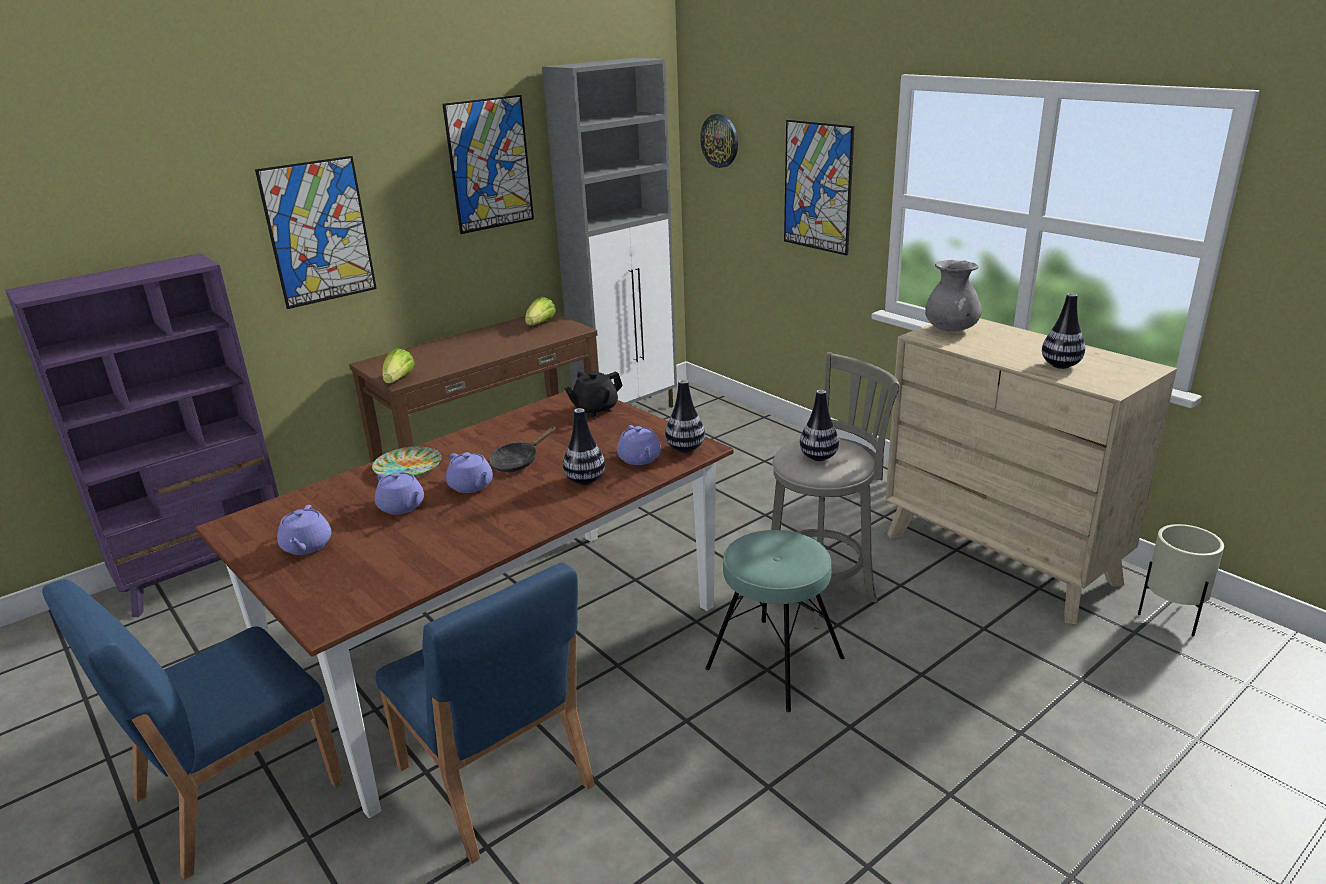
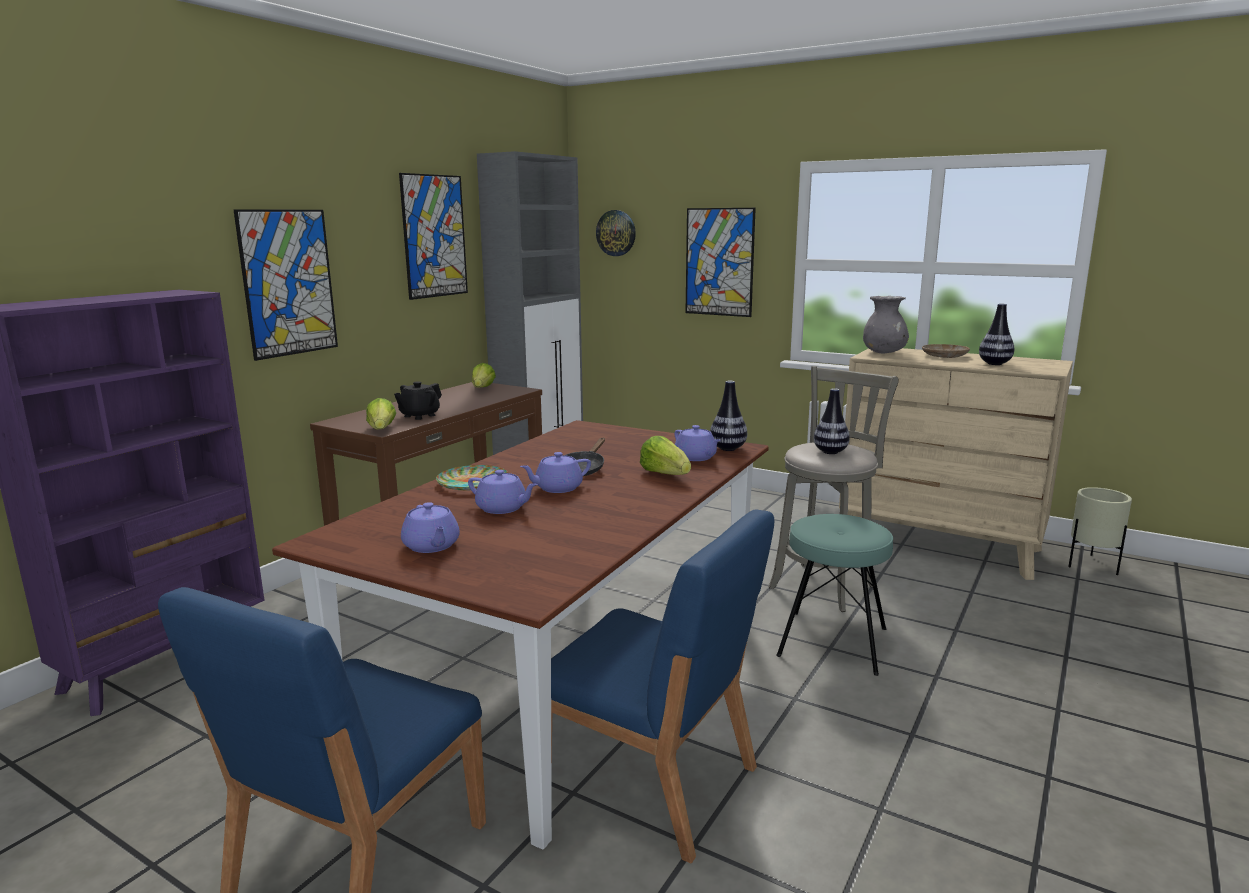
camera: 20 degrees left, 10 degrees down
(471, 486) = (557, 488): purple teapot -> purple teapot turned 120 degrees clockwise
(585, 480) = (665, 474): vase -> lettuce
(595, 409) = (610, 433): black teapot -> black teapot (419, 416)
(1018, 343) = (944, 356): none -> beige plate

